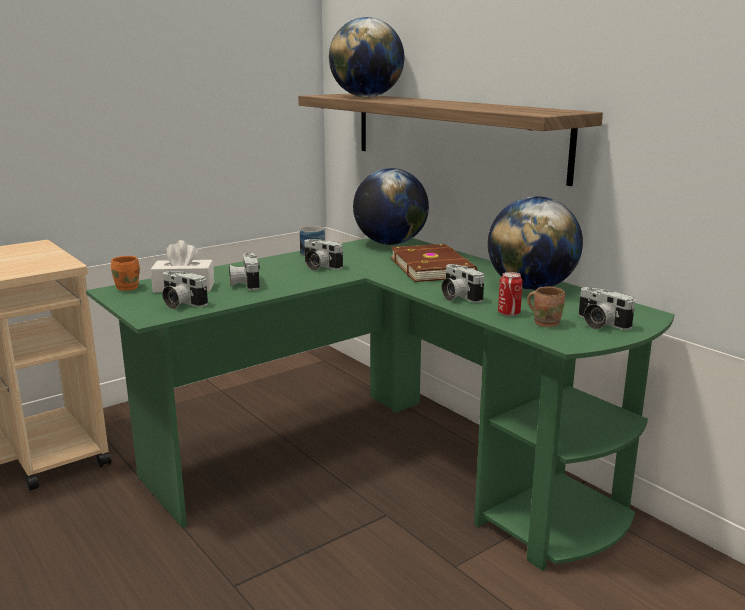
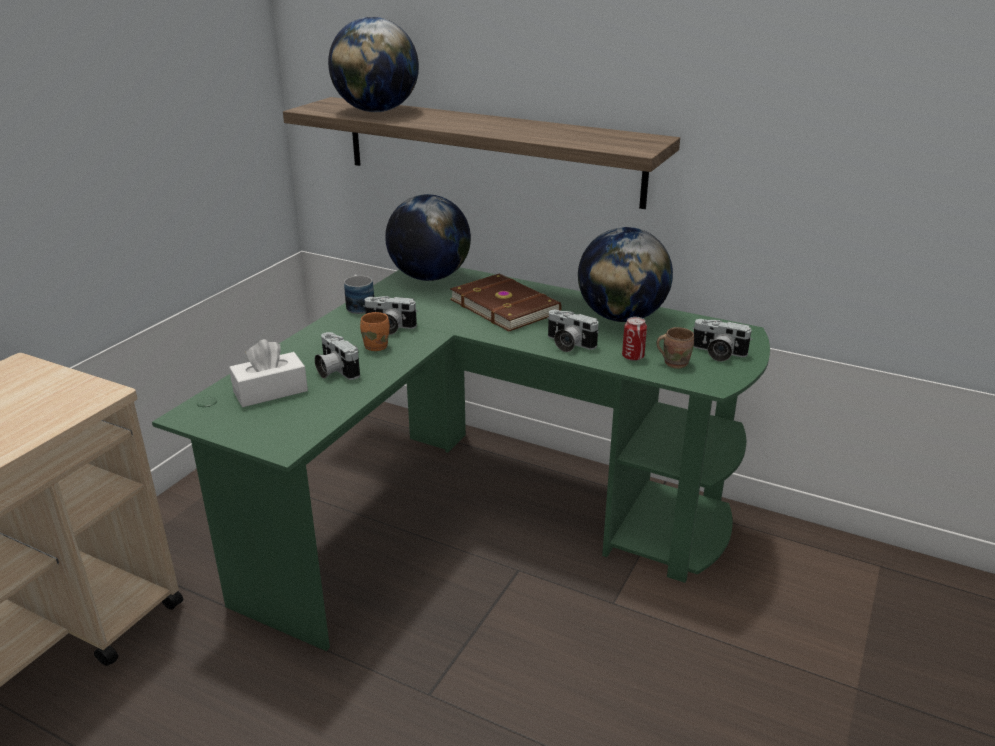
camera: 25 degrees left, 10 degrees up
(129, 287) = (206, 406): orange mug -> orange mug (377, 346)
(180, 304) = (295, 417): camera -> none

